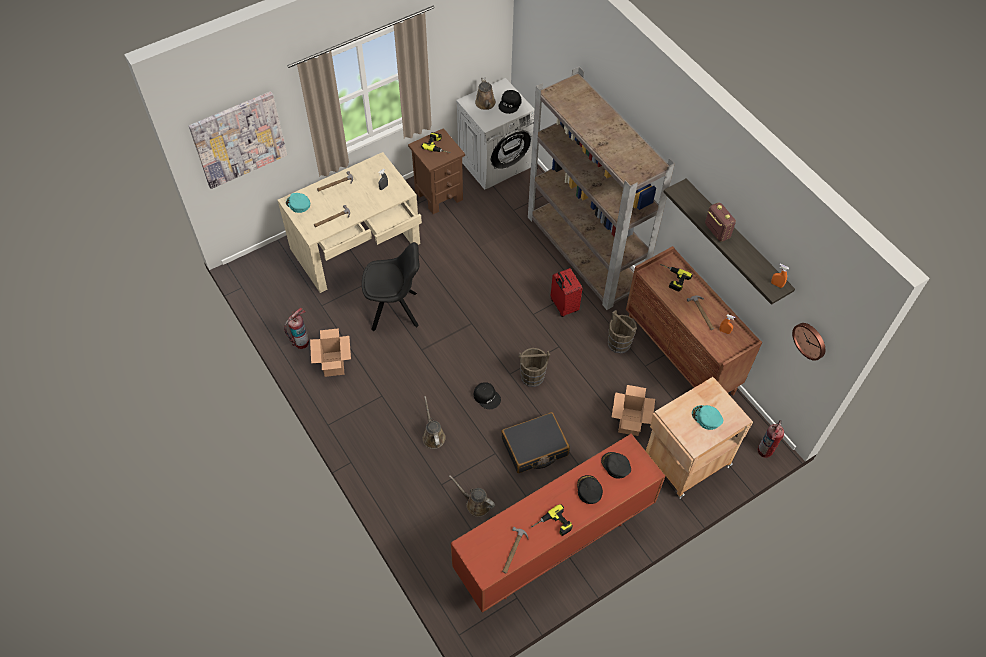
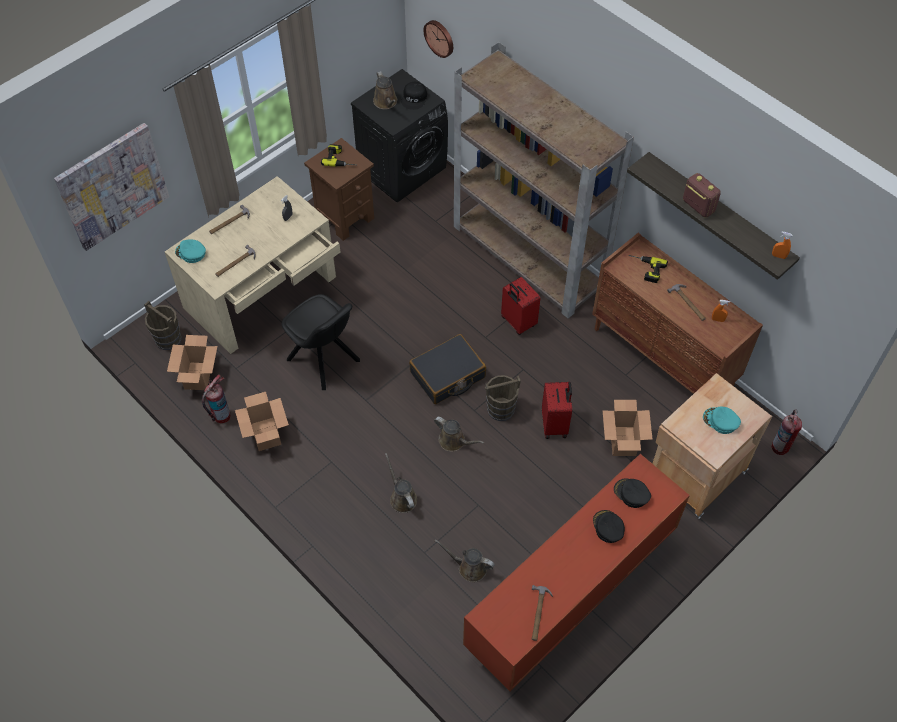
camera: 10 degrees left, 0 degrees up
(290, 307) = (198, 377): none -> cardboard box
(395, 311) = (324, 360): black chair -> black chair turned 60 degrees clockwise
(487, 396) = (454, 441): black cap -> brown watering can
(495, 163) = (402, 170): white washing machine -> black washing machine
(534, 447) = (522, 490): black suitcase -> black suitcase (447, 375)
(552, 526) = (576, 576): power drill -> none
(575, 397) = (555, 424): none -> red suitcase
(619, 343) = (590, 354): brown bucket -> brown bucket (168, 339)
(810, 340) = (823, 313): wall clock -> wall clock (440, 38)

